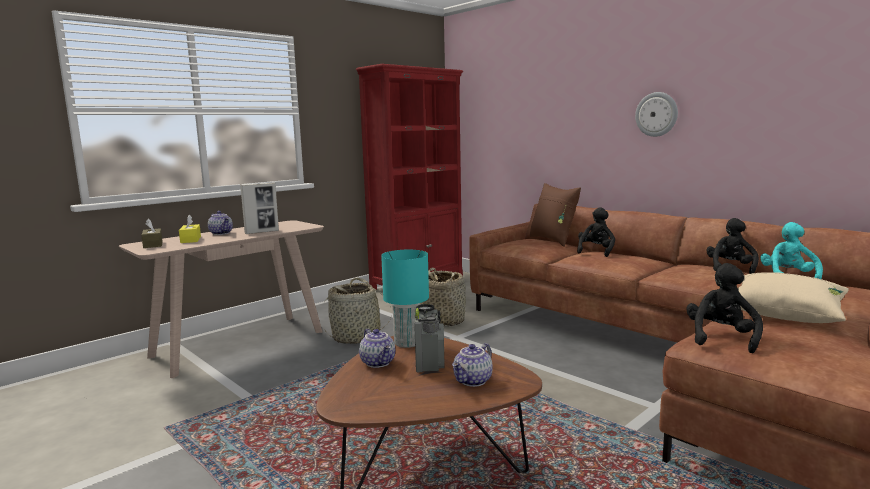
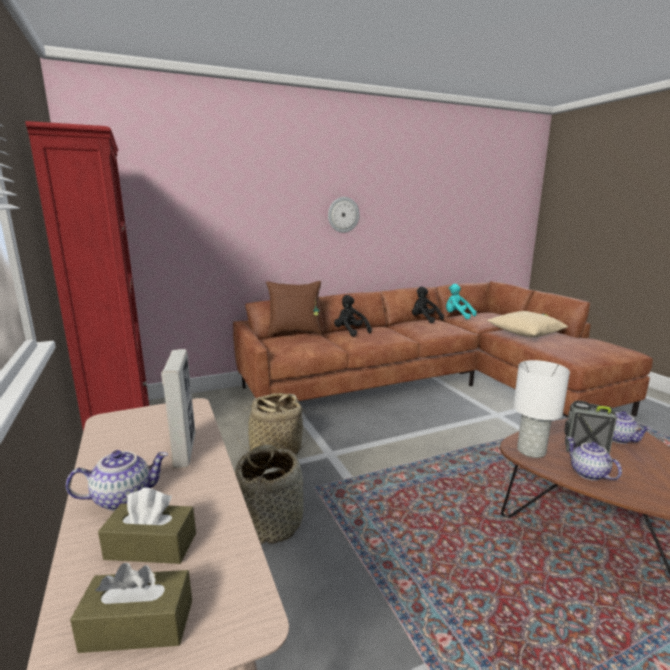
camera: 70 degrees left, 5 degrees up
(190, 240) = (151, 546): yellow tissue box -> brown tissue box
(378, 362) = (587, 473): teapot -> teapot turned 105 degrees counterclockwise
(408, 342) = (531, 450): turquoise table lamp -> white table lamp
(721, 338) = (566, 353): black plush toy -> none

